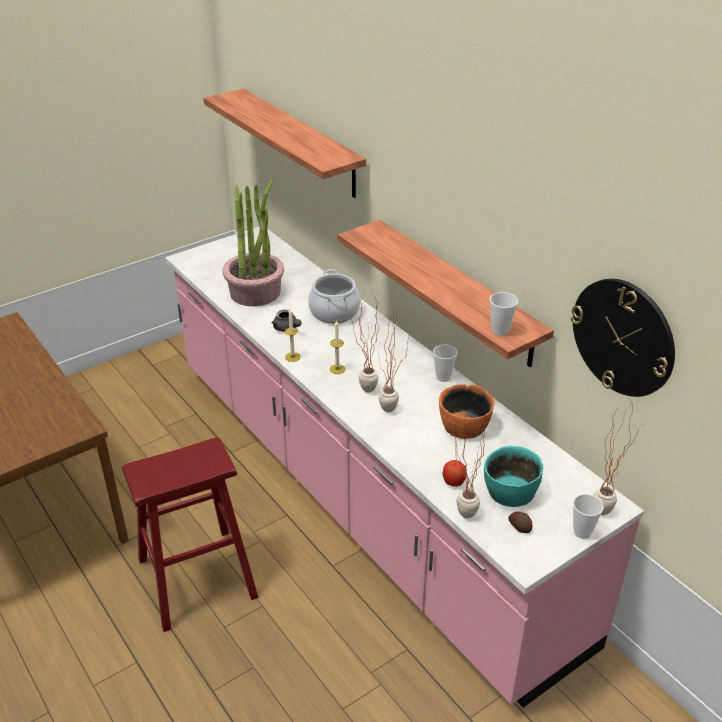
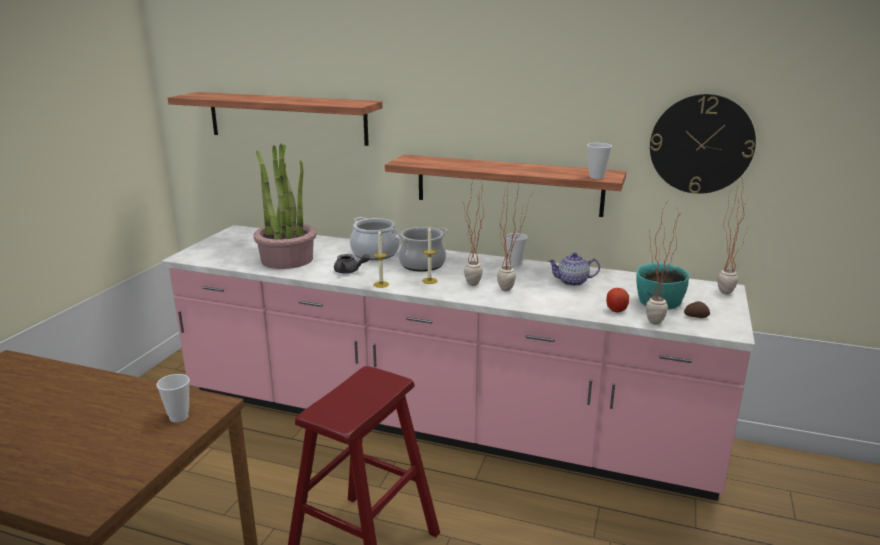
camera: 35 degrees left, 15 degrees down
(356, 344) = (422, 264): none -> cooking pot
(464, 426) = (573, 282): orange bowl -> teapot
(582, 532) = (733, 305): cup -> cup (179, 417)

